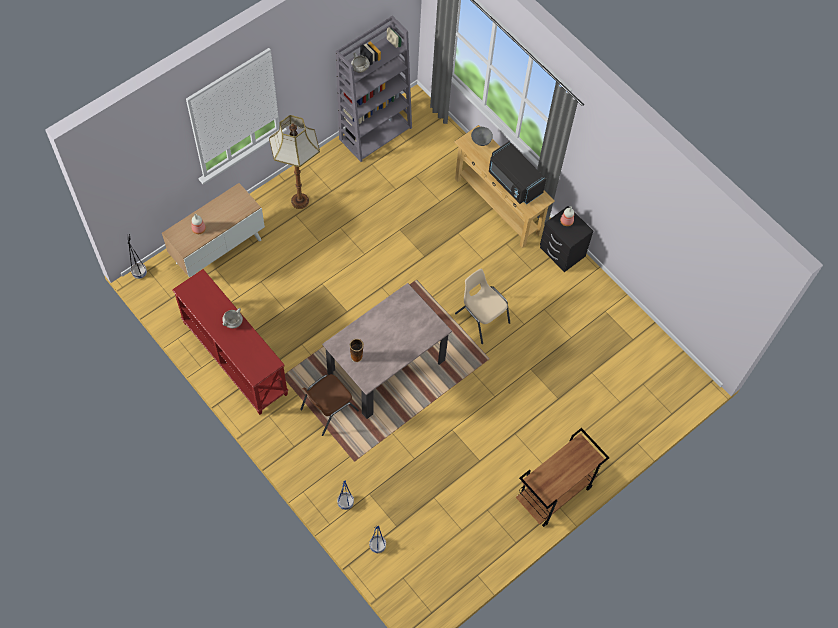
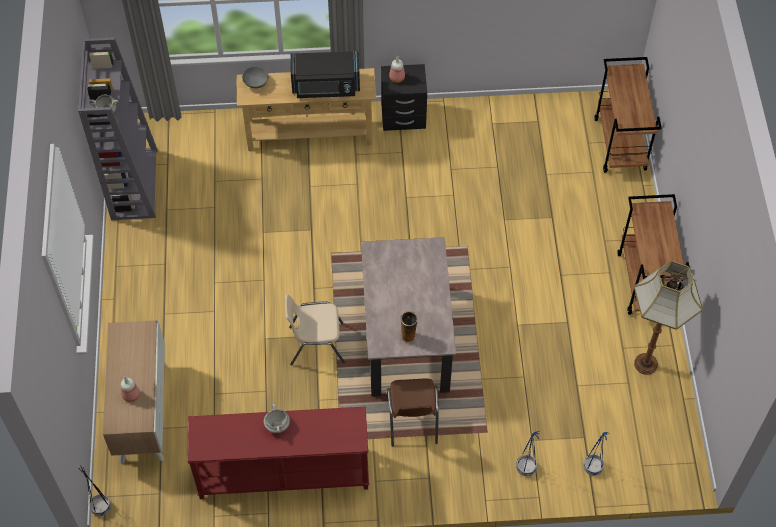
camera: 50 degrees left, 5 degrees down
(299, 201) = (151, 300): floor lamp -> floor lamp (645, 365)
(481, 317) = (418, 225): beige chair -> beige chair (315, 344)
(660, 406) = (620, 144): none -> brown cart

